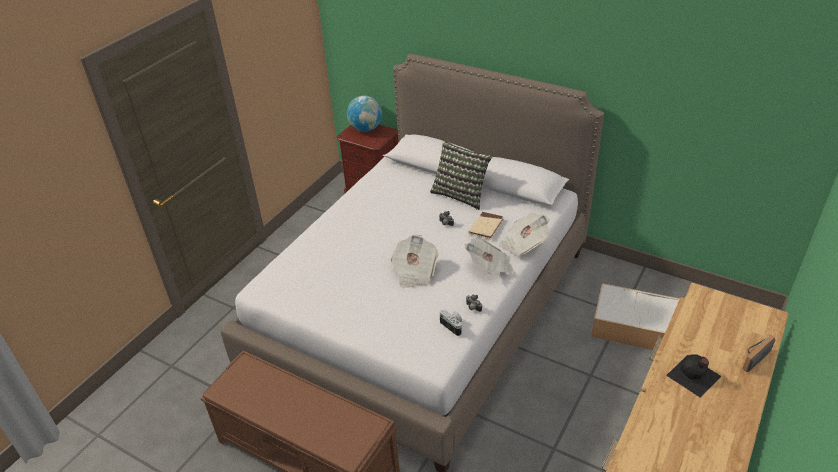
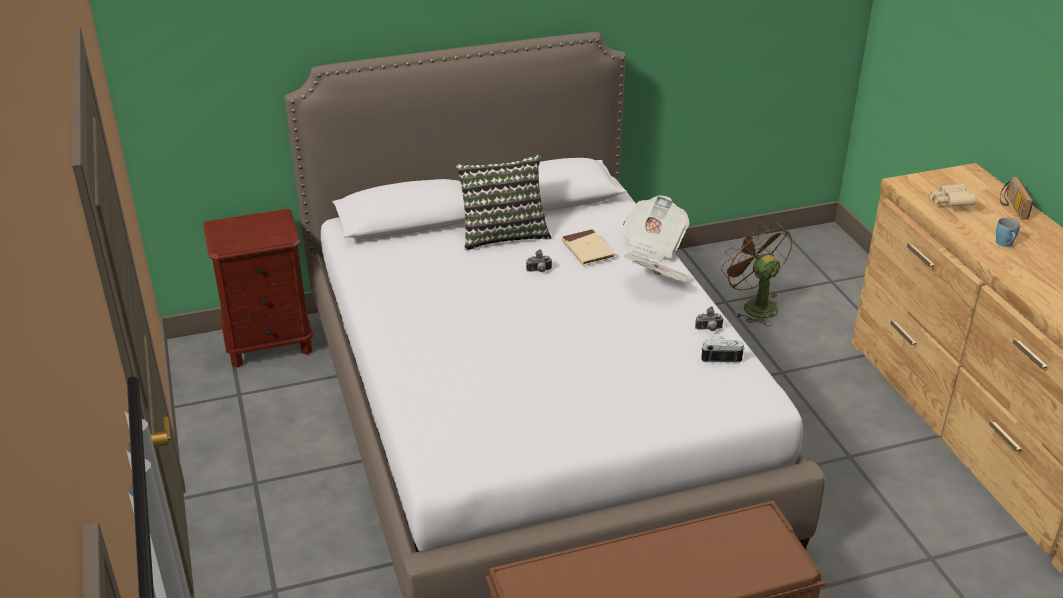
camera: 50 degrees left, 5 degrees down
(366, 128) = (240, 227): globe -> none
(414, 272) = (592, 335): newspaper -> none
(635, 327) = (754, 305): storage box -> brown fan
(693, 376) = (1005, 245): black bottle -> blue mug
(708, 326) = (950, 204): none -> beige binoculars

